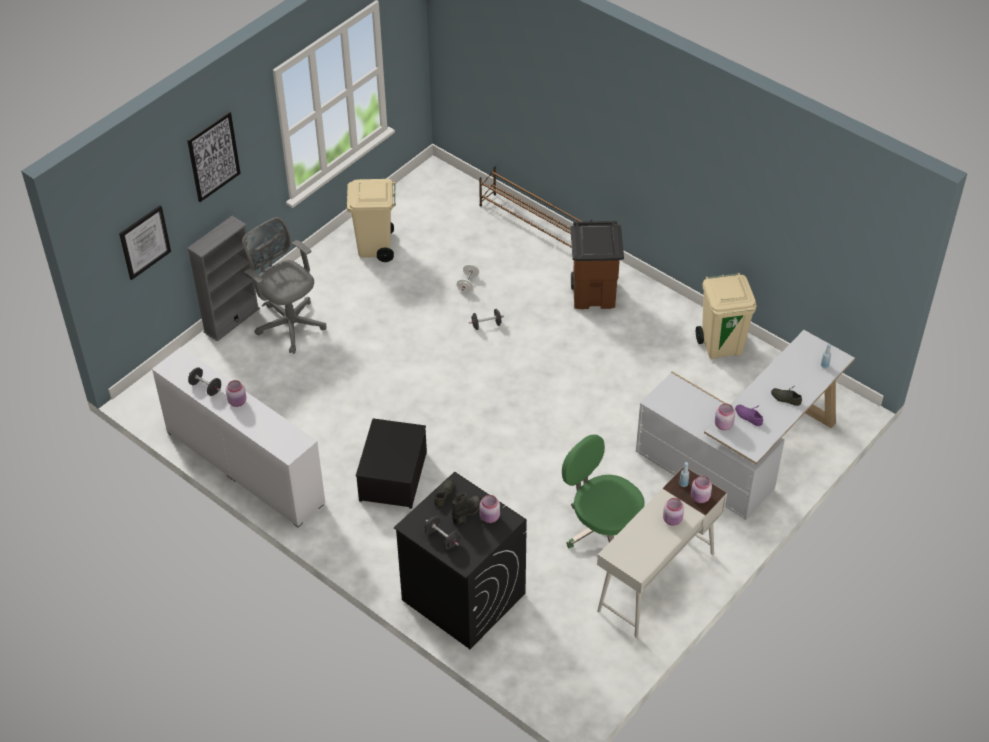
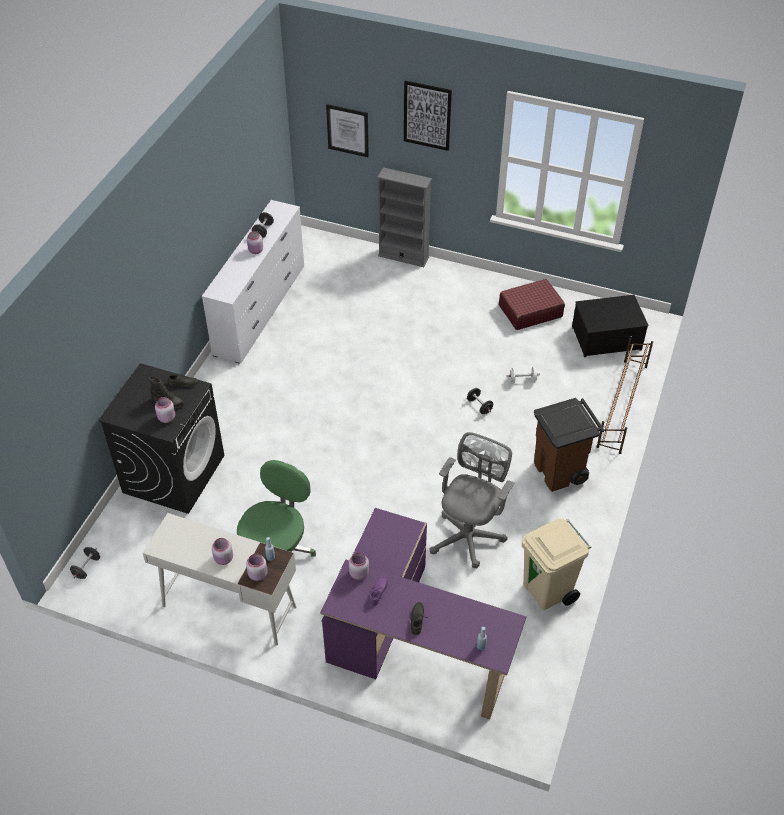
camera: 70 degrees right, 0 degrees up
(289, 323) = (417, 287): grey office chair -> grey office chair (469, 535)
(375, 247) = (530, 311): beige trash can -> red suitcase
(392, 476) = (283, 394): storage box -> storage box (606, 337)
(442, 538) = (135, 395): black dumbbell -> black dumbbell (87, 568)
(743, 454) = (410, 642): white desk -> purple desk

